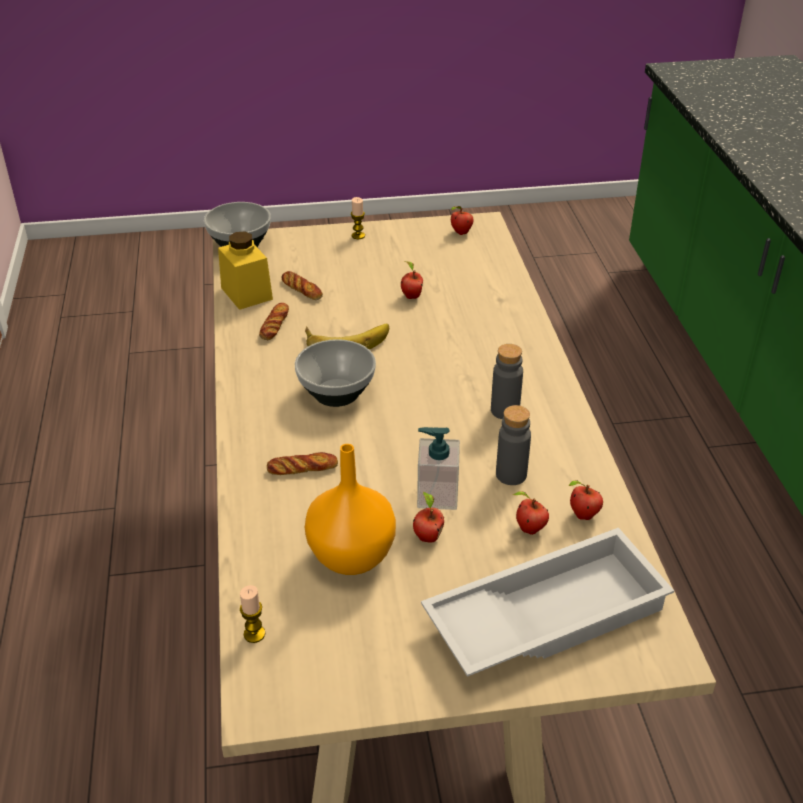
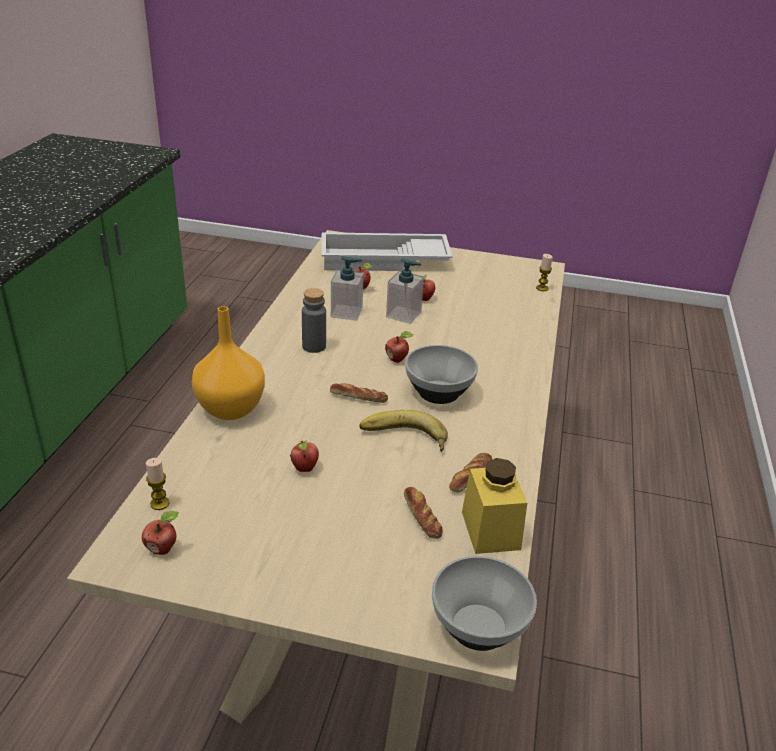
camera: 160 degrees left, 5 degrees down
(302, 468) = (488, 350): bread -> bread (358, 397)
(352, 558) = (475, 302): orange vase -> orange vase (231, 408)
(358, 236) = (301, 591): candle -> candle (160, 503)
(511, 475) = (347, 312): grey bottle -> soap dispenser
(582, 515) = (323, 286): apple -> apple (397, 360)

